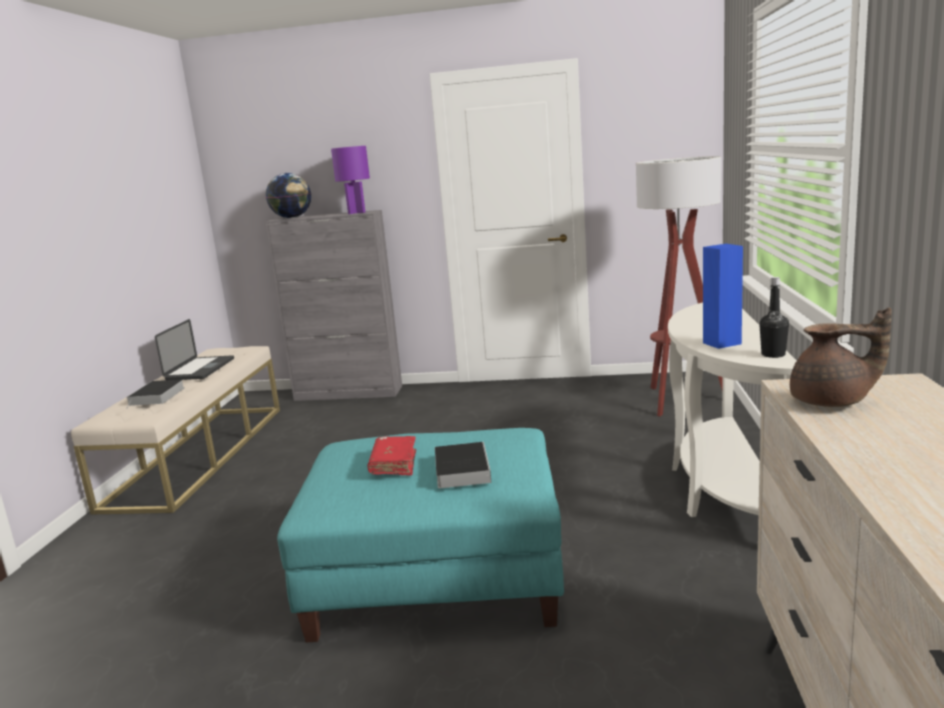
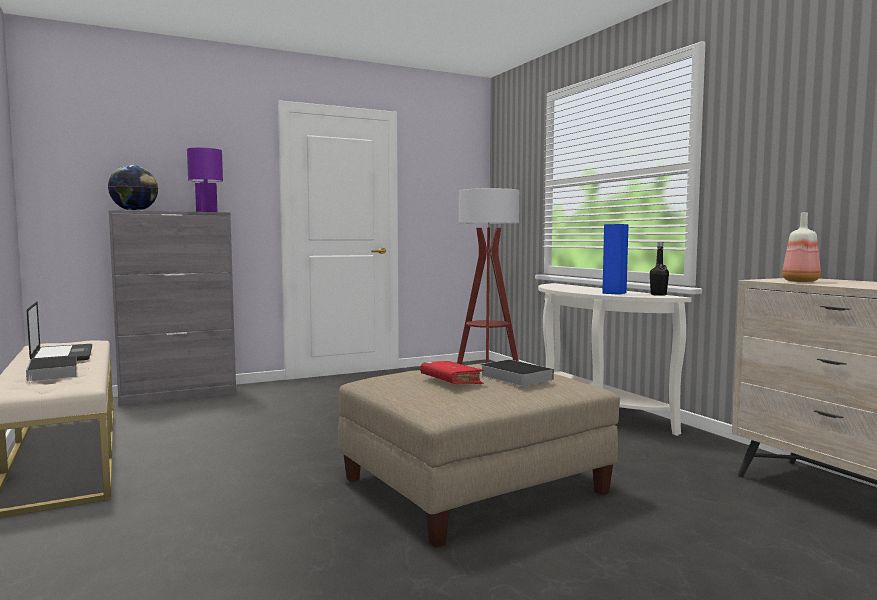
camera: 35 degrees left, 10 degrees down
(437, 573) = (473, 485): turquoise ottoman -> beige ottoman
(832, 402) = (802, 281): brown teapot -> bottle

